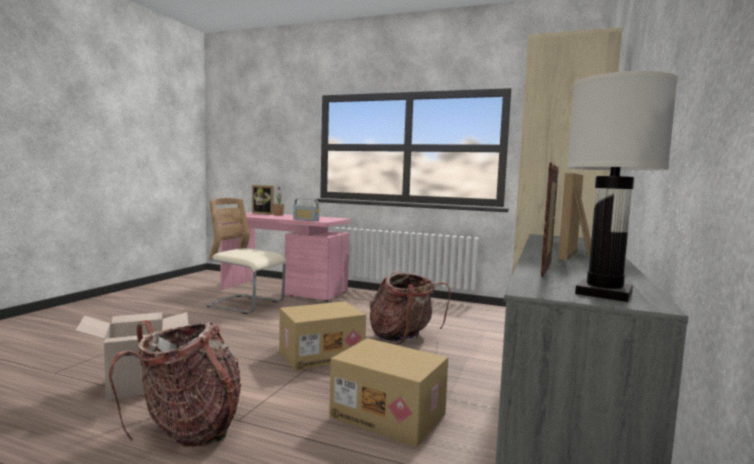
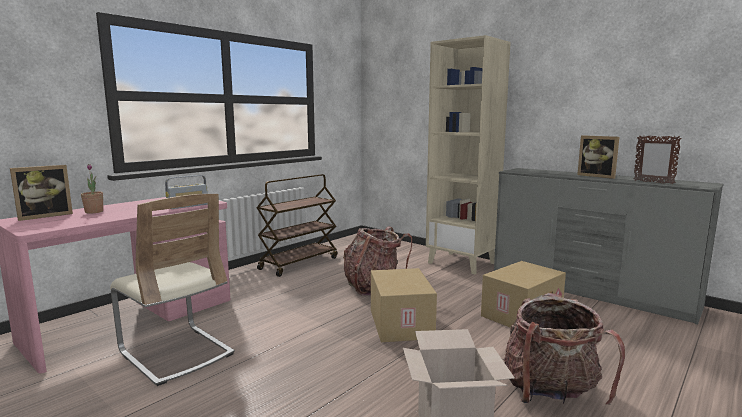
camera: 70 degrees left, 5 degrees up
(246, 305) = (176, 353): beige chair -> beige chair turned 90 degrees counterclockwise
(434, 307) = (299, 263): none -> brown cart
(603, 293) = (698, 183): white table lamp -> none

